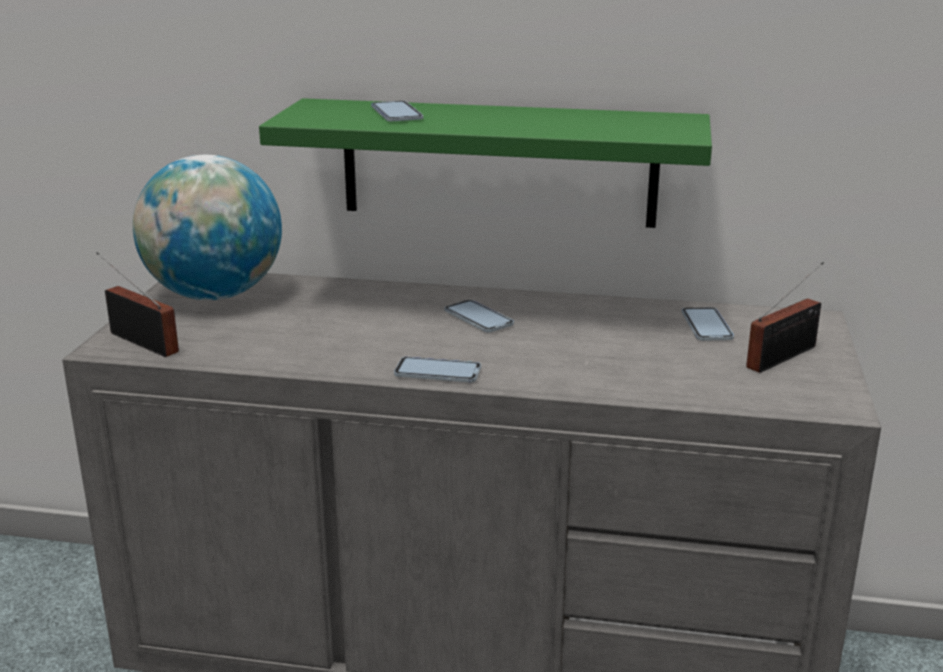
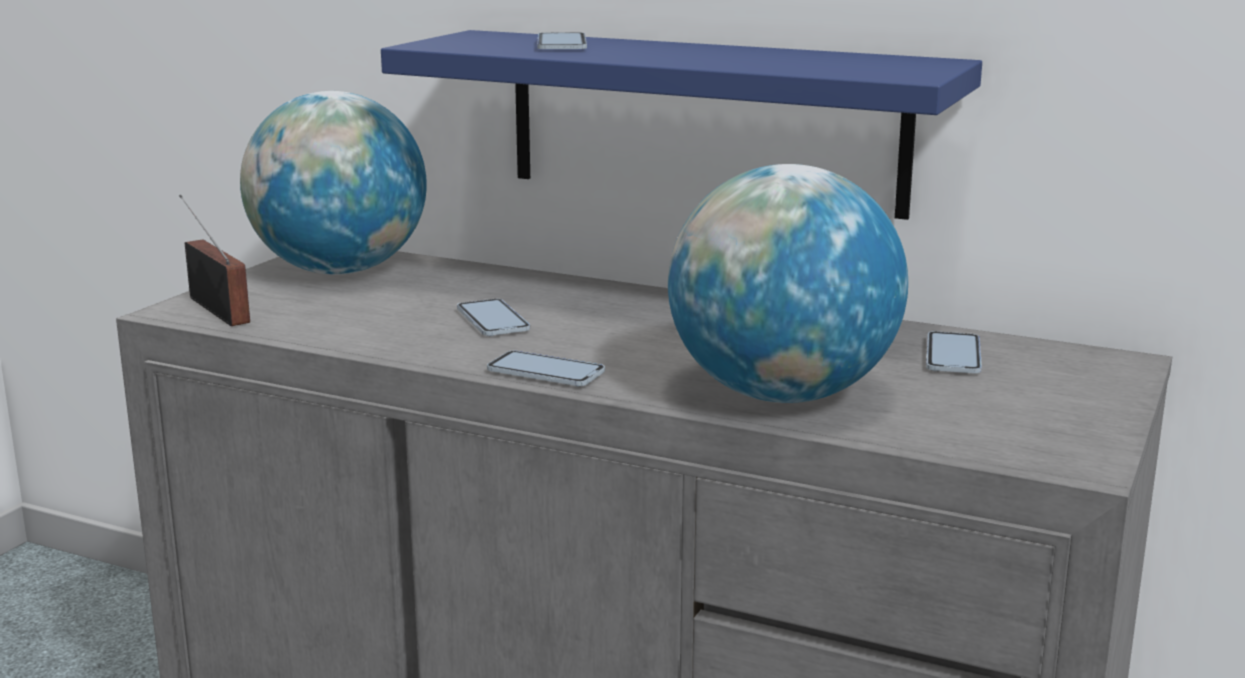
camera: 15 degrees right, 5 degrees down
(478, 318) = (645, 320): phone -> phone (492, 320)
(498, 163) = (704, 121): green shelf -> blue shelf
(615, 372) = (782, 395): none -> globe
(785, 356) = (1044, 399): radio -> none

